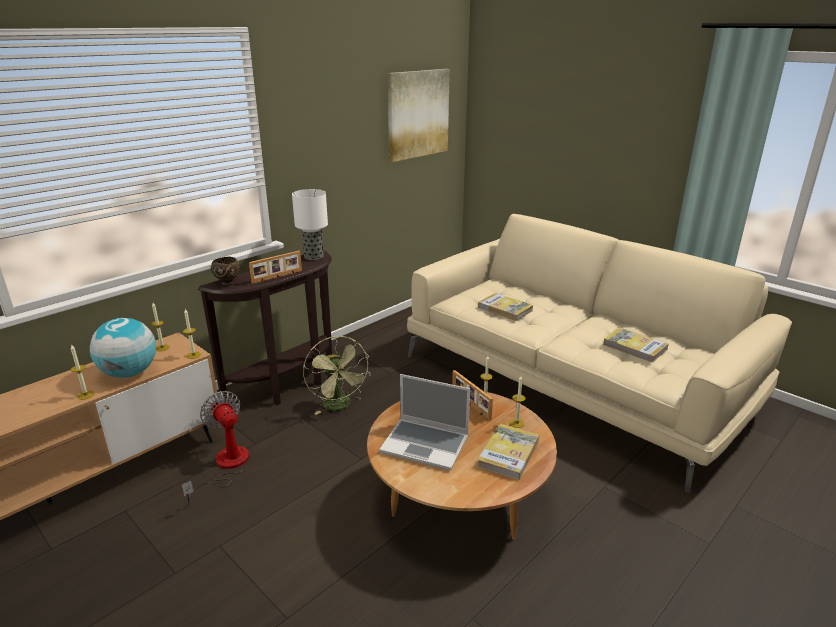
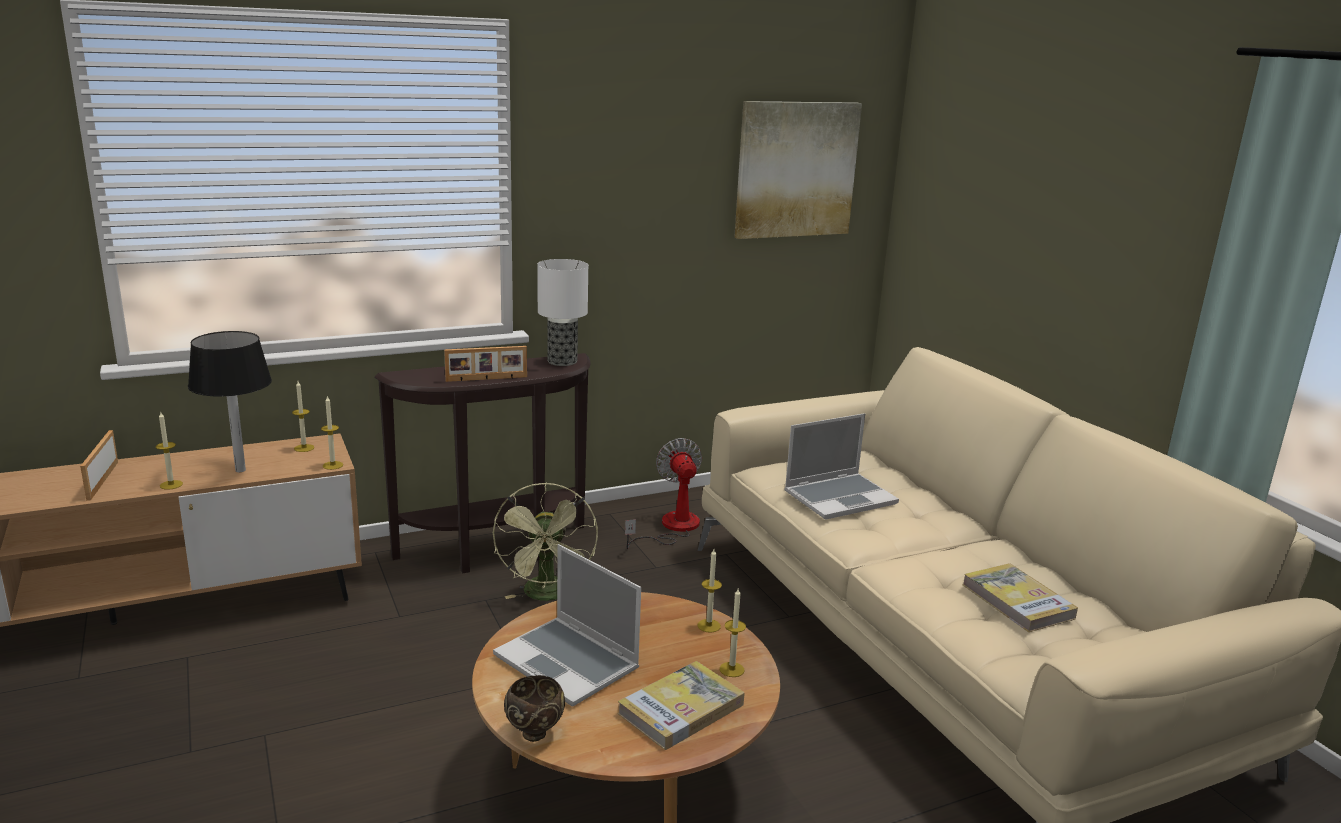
camera: 20 degrees right, 5 degrees down
(129, 373) = (241, 470): globe -> black table lamp
(225, 466) = (342, 636): fan -> fan (671, 528)
(227, 283) = (415, 375): brown bowl -> brown bowl (535, 733)
(470, 405) = (681, 626): picture frame -> picture frame (101, 480)
(505, 309) = (840, 497): book -> laptop

